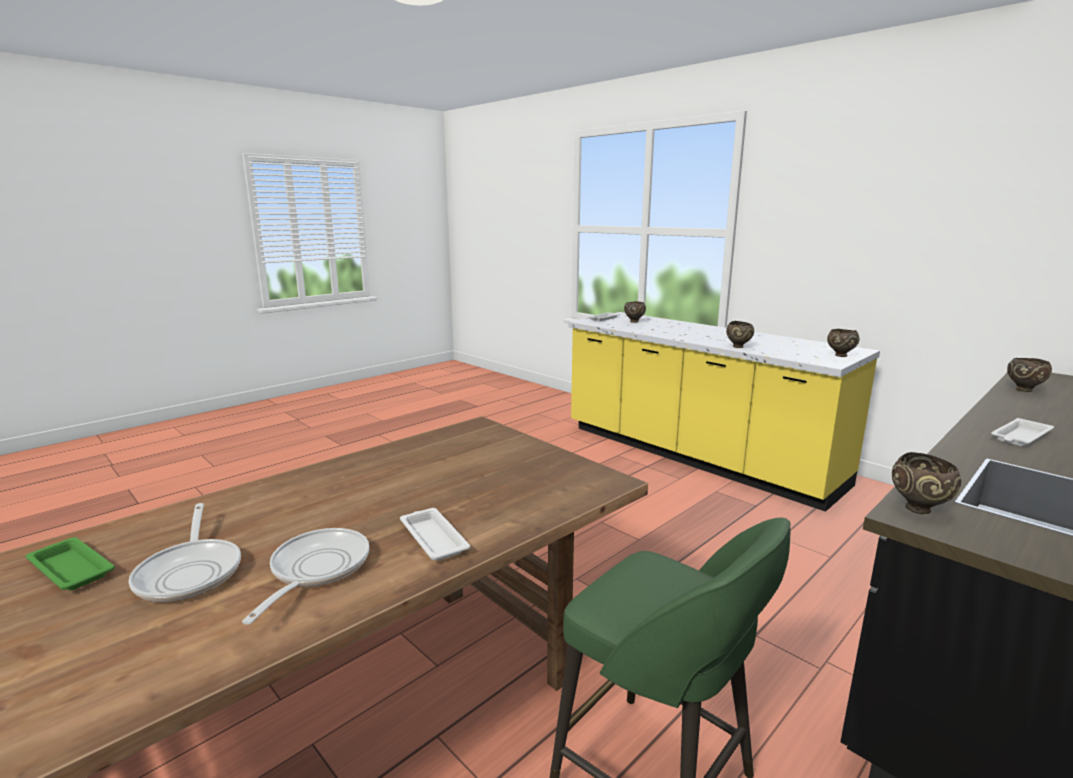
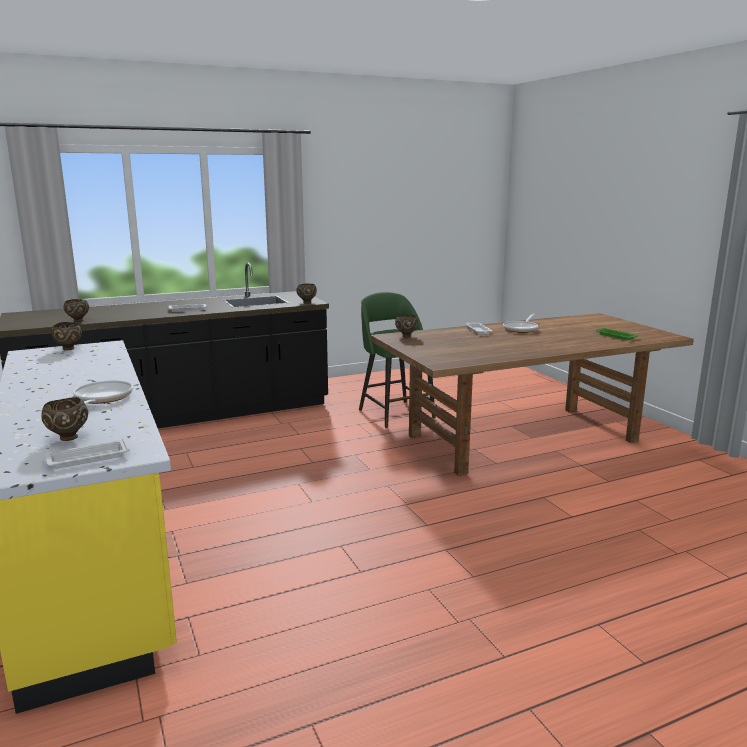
camera: 160 degrees left, 0 degrees up
(191, 571) = (568, 332): frying pan -> frying pan (101, 399)
(738, 347) = (114, 367): brown bowl -> brown bowl (406, 336)

